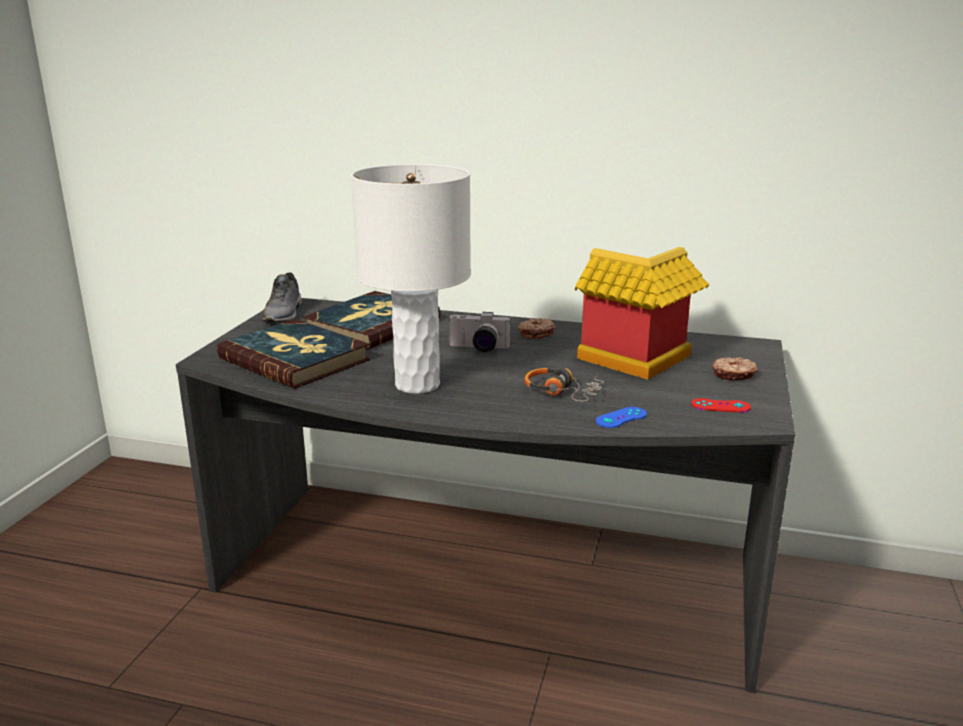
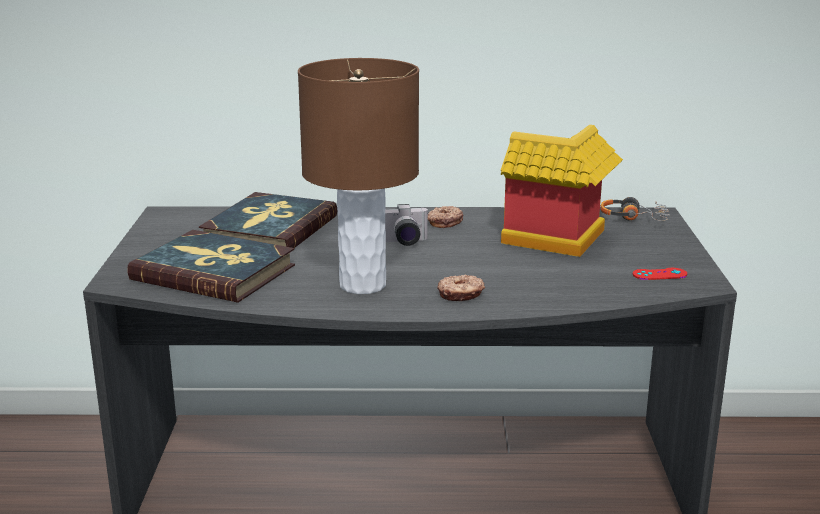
camera: 15 degrees left, 0 degrees up
(284, 314) = (163, 225): grey shoe -> none
(418, 384) = (363, 285): white table lamp -> brown table lamp
(562, 392) = (509, 277): headphones -> headphones (634, 217)
(621, 418) = (579, 295): blue game controller -> none
(734, 375) = (654, 245): donut -> donut (461, 295)

